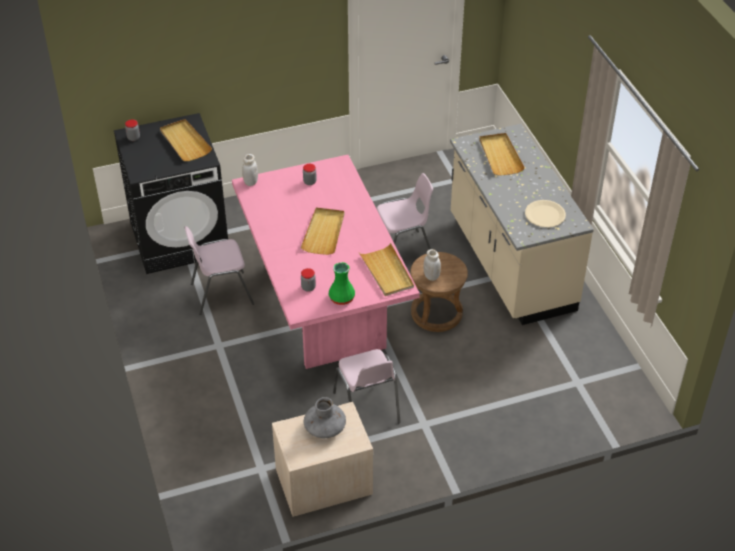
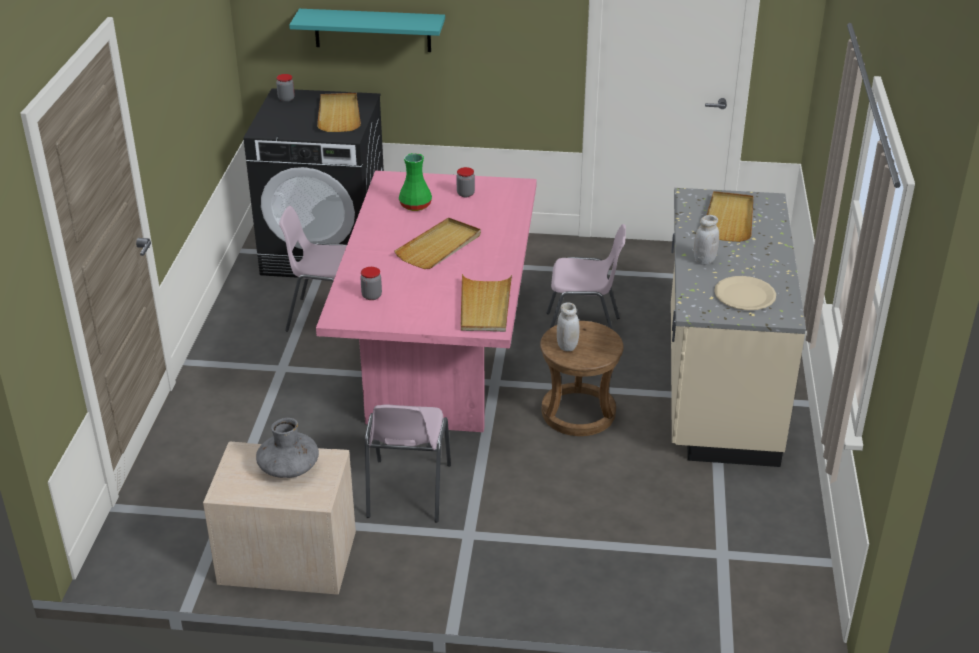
camera: 25 degrees right, 10 degrees down
(190, 70) = (372, 30): none -> turquoise shelf
(250, 182) = (395, 178): white jar -> white jar (704, 260)
(341, 298) = (403, 317): green vase -> green vase (415, 205)

